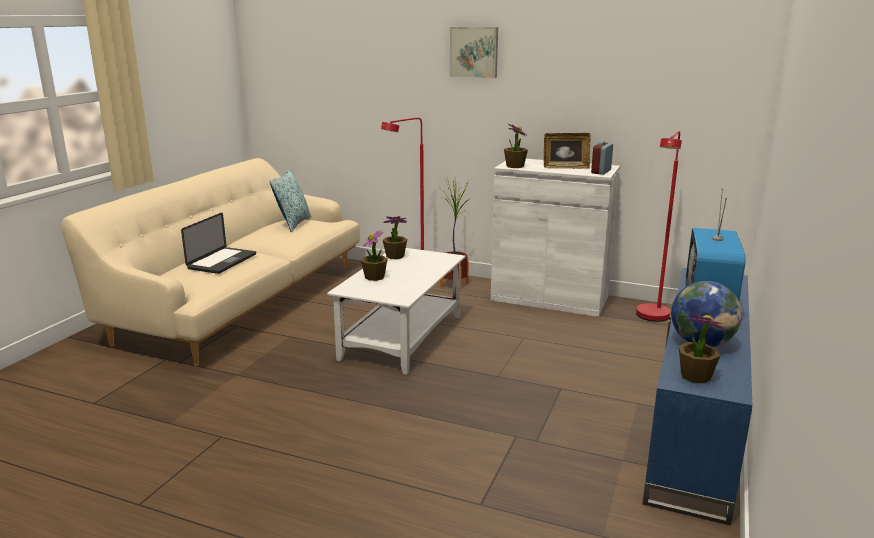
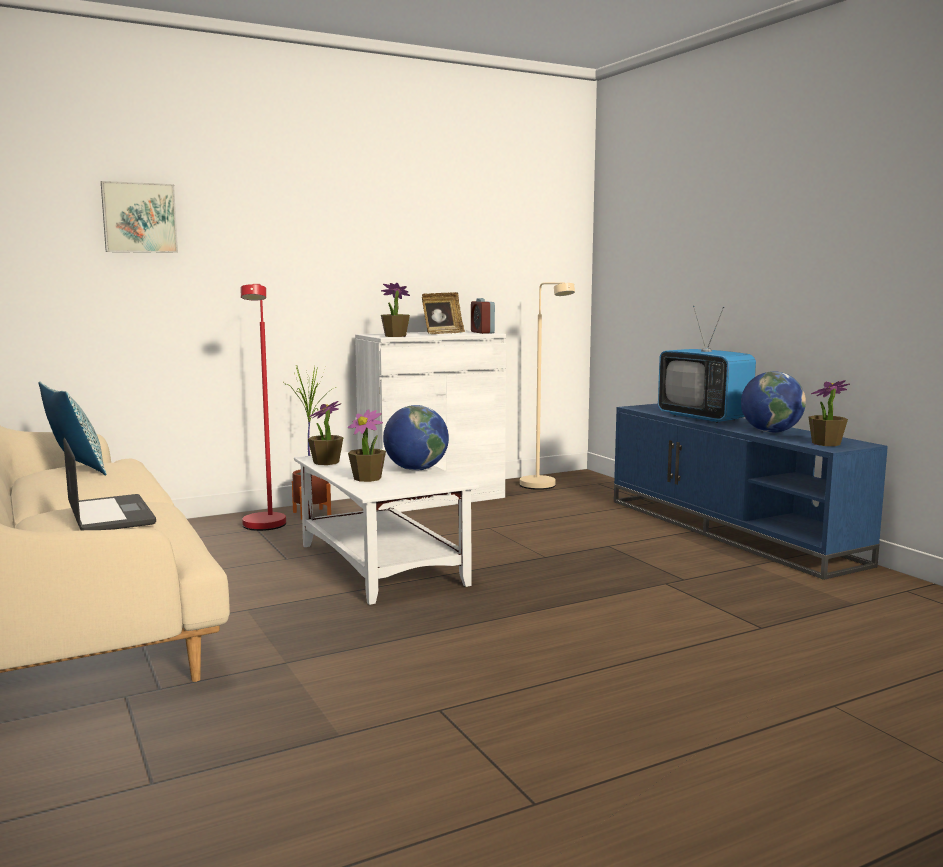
camera: 50 degrees left, 10 degrees down
(417, 279) = (416, 469): none -> globe
(474, 52) = (297, 203): picture -> picture (139, 218)
(652, 318) = (543, 487): red floor lamp -> beige floor lamp

